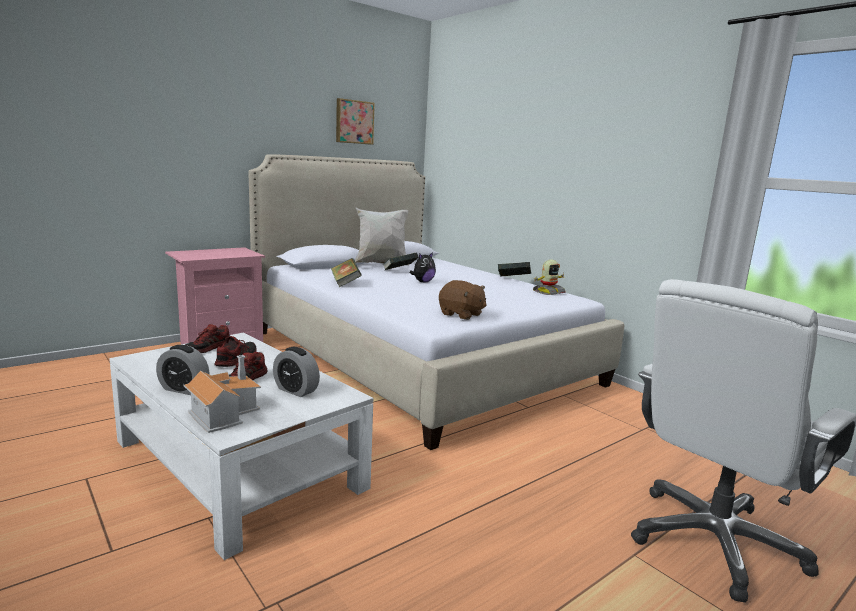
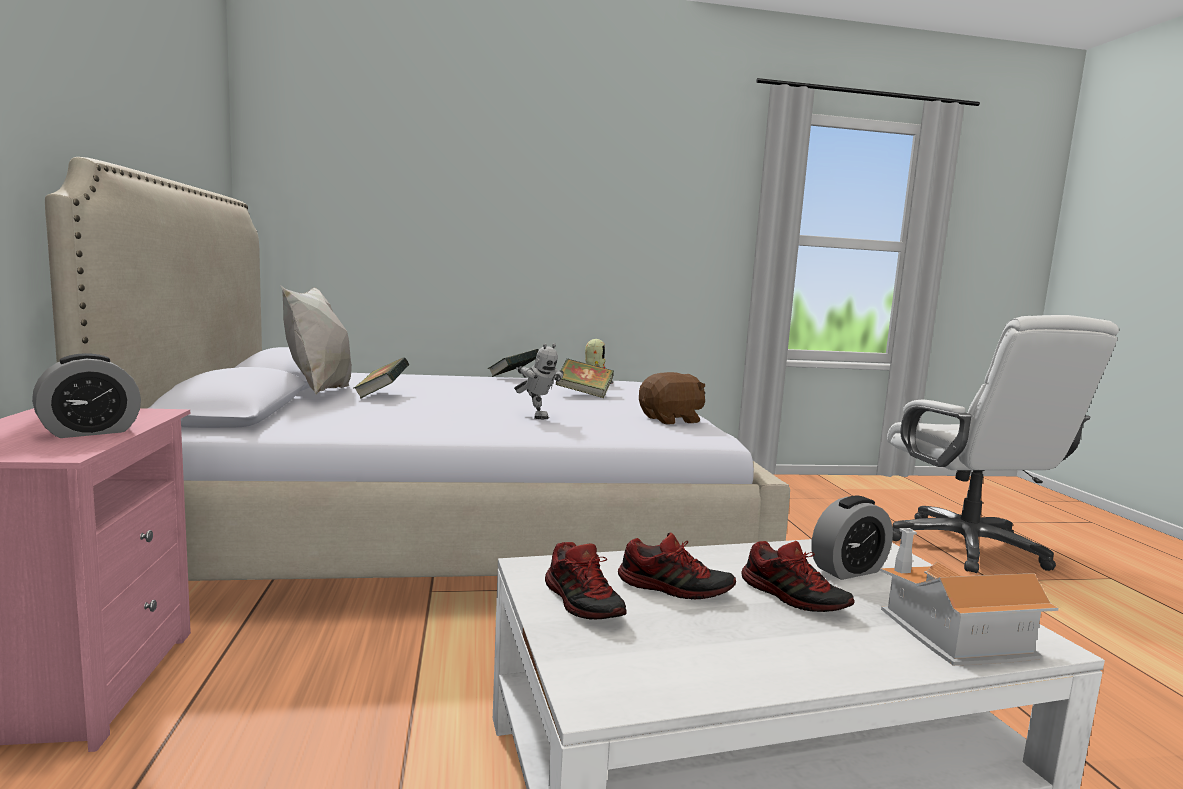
camera: 60 degrees left, 5 degrees down
(184, 389) = (832, 656): alarm clock -> alarm clock (90, 432)
(236, 359) = (674, 588): shoe -> shoe turned 150 degrees clockwise
(345, 283) = (418, 426): book -> book (584, 394)
(354, 122) = (166, 107): picture -> none
(405, 294) = (536, 416): none -> toy robot
(423, 282) = (476, 400): plush toy -> none

